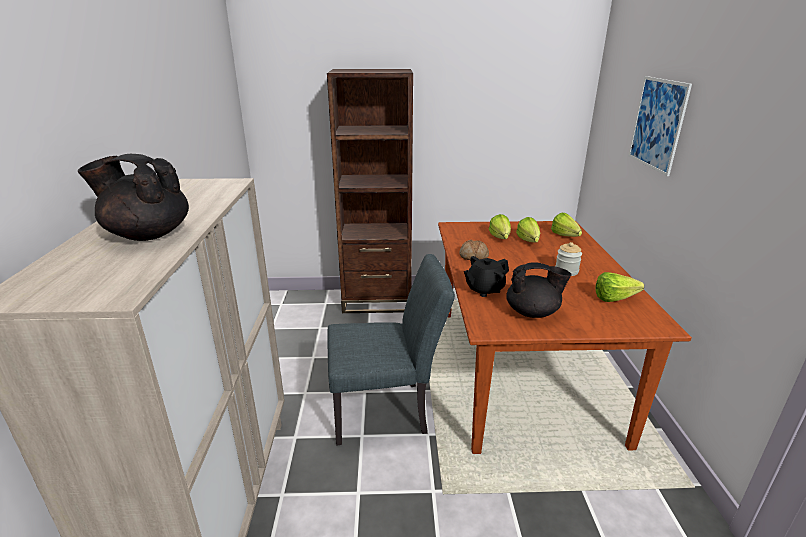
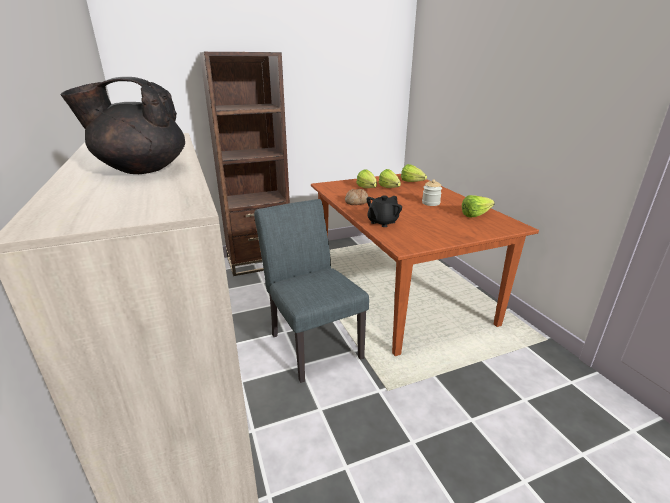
camera: 20 degrees left, 0 degrees up
(387, 411) = (312, 342): grey chair -> grey chair turned 90 degrees counterclockwise
(533, 312) = (429, 231): black teapot -> none
(657, 124) = (475, 86): picture -> none

